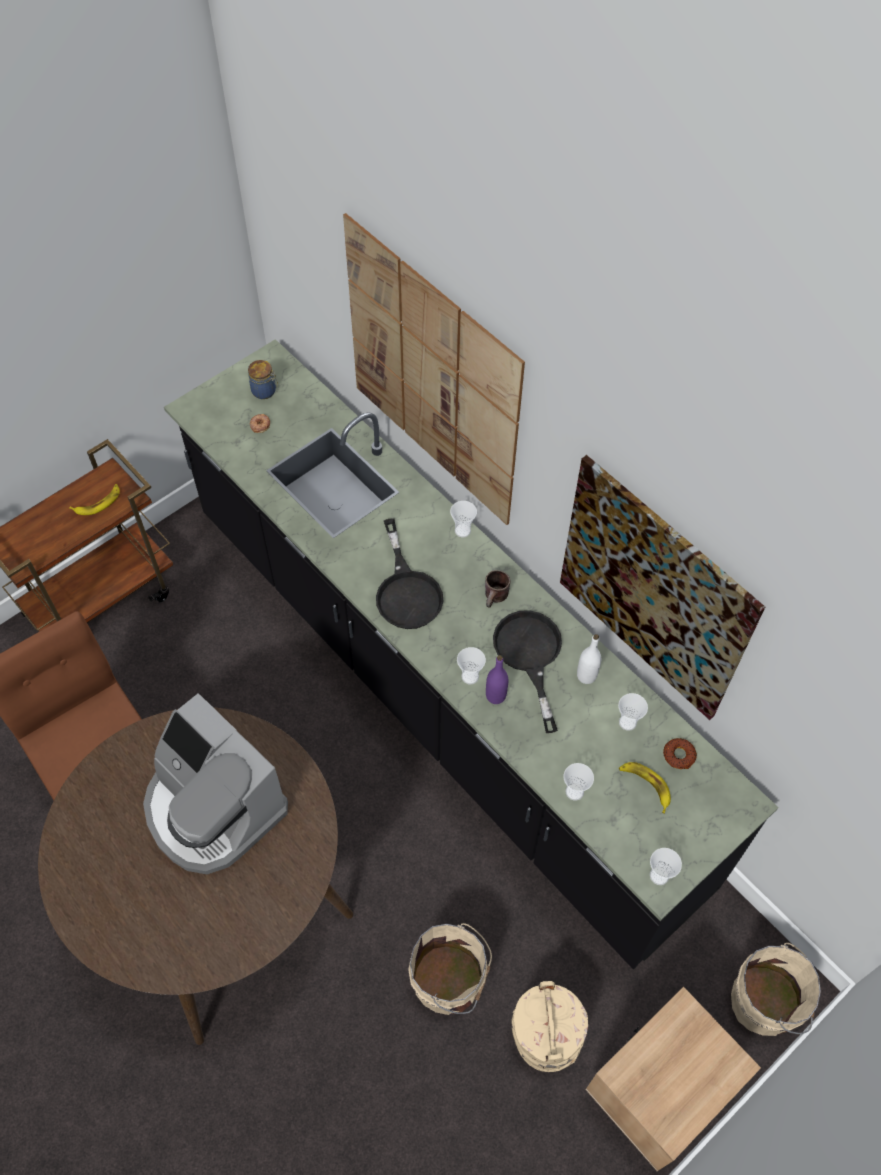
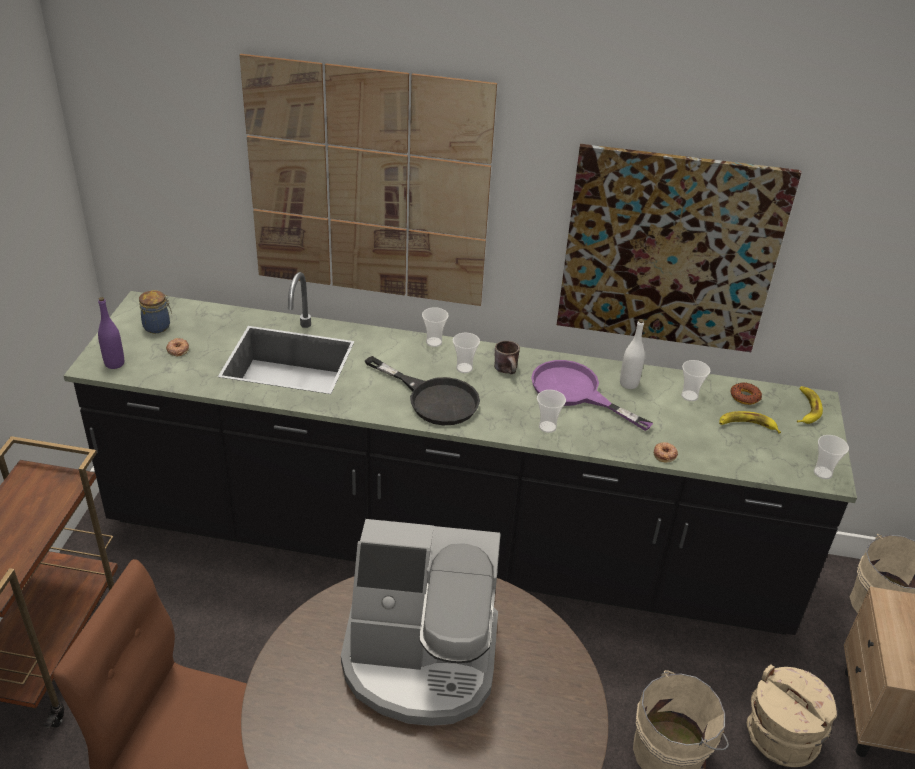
camera: 40 degrees left, 20 degrees down
(98, 502) = (38, 500): banana -> banana (806, 408)
(495, 696) = (581, 429): purple bottle -> purple bottle (114, 363)
(529, 656) = (575, 392): black frying pan -> purple frying pan
(539, 766) = (665, 454): none -> donut
(574, 791) = (707, 456): cup -> cup (464, 368)

